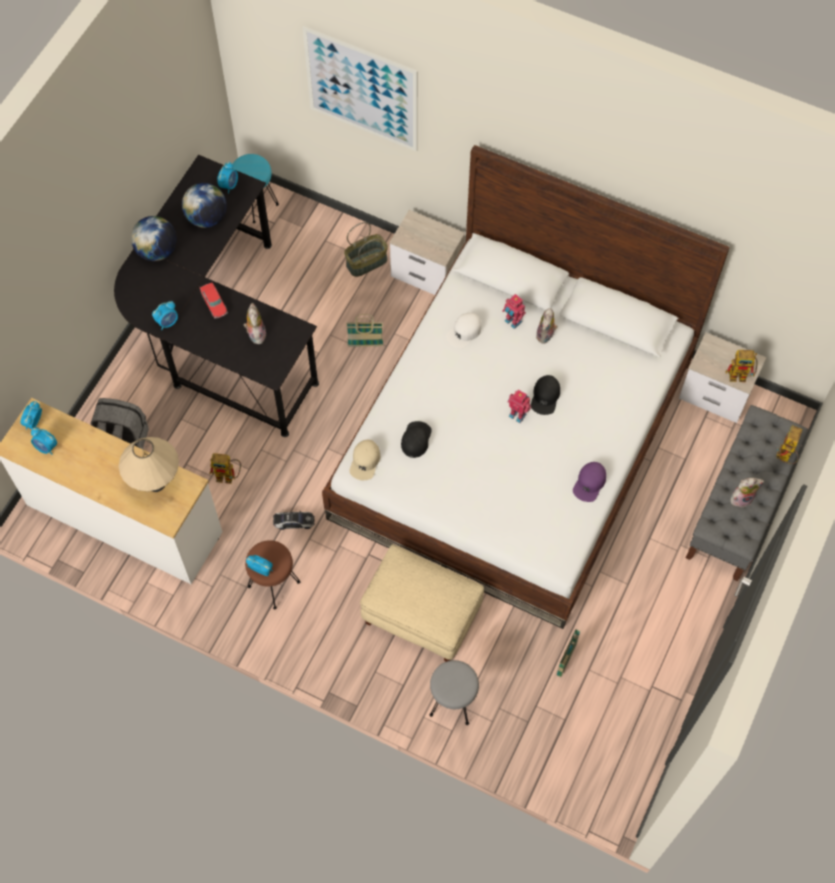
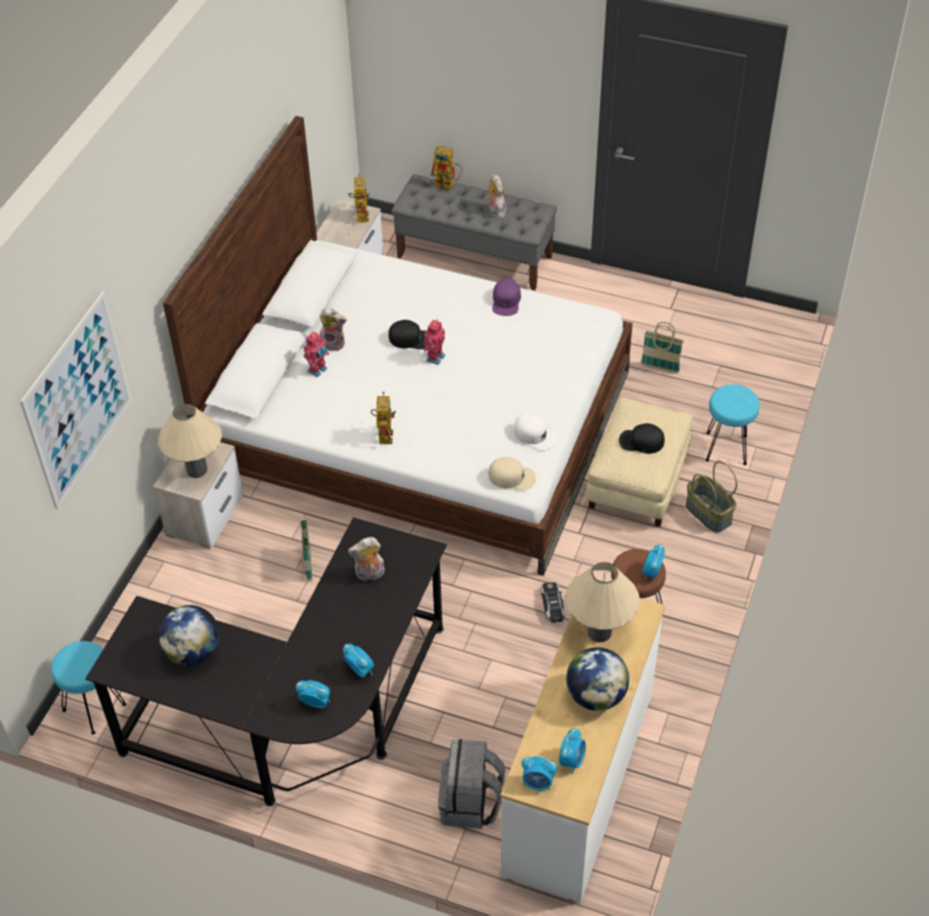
camera: 95 degrees left, 15 degrees down
(157, 251) = (247, 700): globe -> globe (596, 696)
(214, 303) = (328, 624): toy car -> none
(229, 185) = (139, 634): alarm clock -> alarm clock (315, 703)
(229, 476) = (503, 678): toy robot -> toy robot (384, 433)
(366, 262) = (189, 575): basket -> basket (707, 513)
(416, 439) = (478, 435): black cap -> black cap (641, 441)
(422, 239) = (197, 470): none -> beige table lamp
(452, 702) = (727, 448): grey stool -> turquoise stool
(464, 332) = (334, 409): white cap -> white cap (535, 435)
(589, 483) = (506, 301): purple cap -> purple cap turned 75 degrees clockwise

